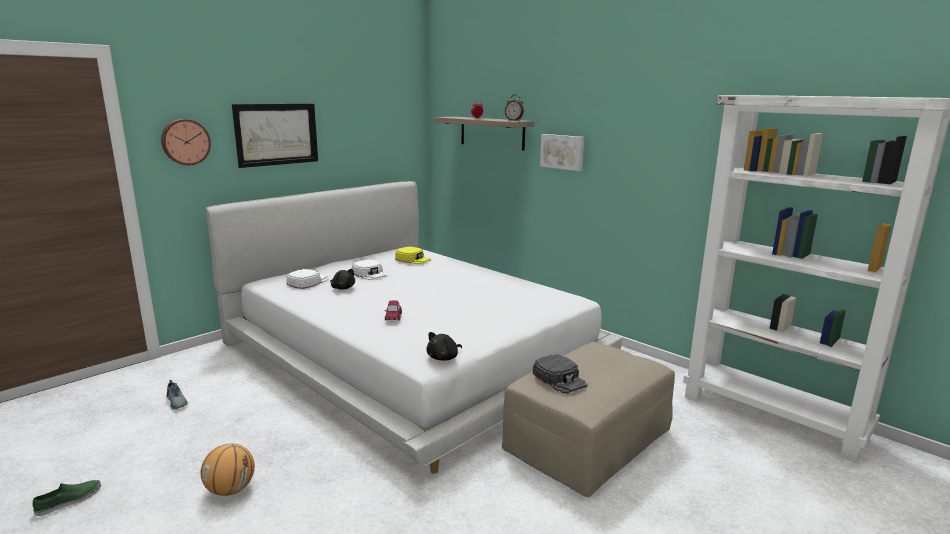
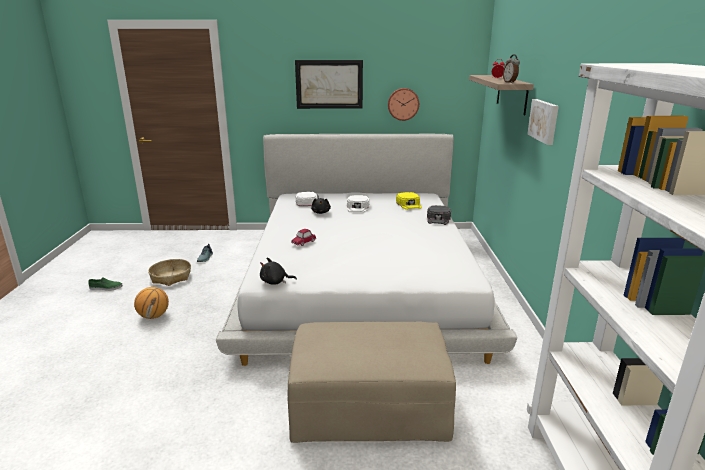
camera: 45 degrees right, 5 degrees up
(165, 441) = (171, 277): none -> basket
(185, 142) = (260, 87): wall clock -> wall clock (403, 104)
(560, 379) = (331, 335): black cap -> black cap (438, 219)

